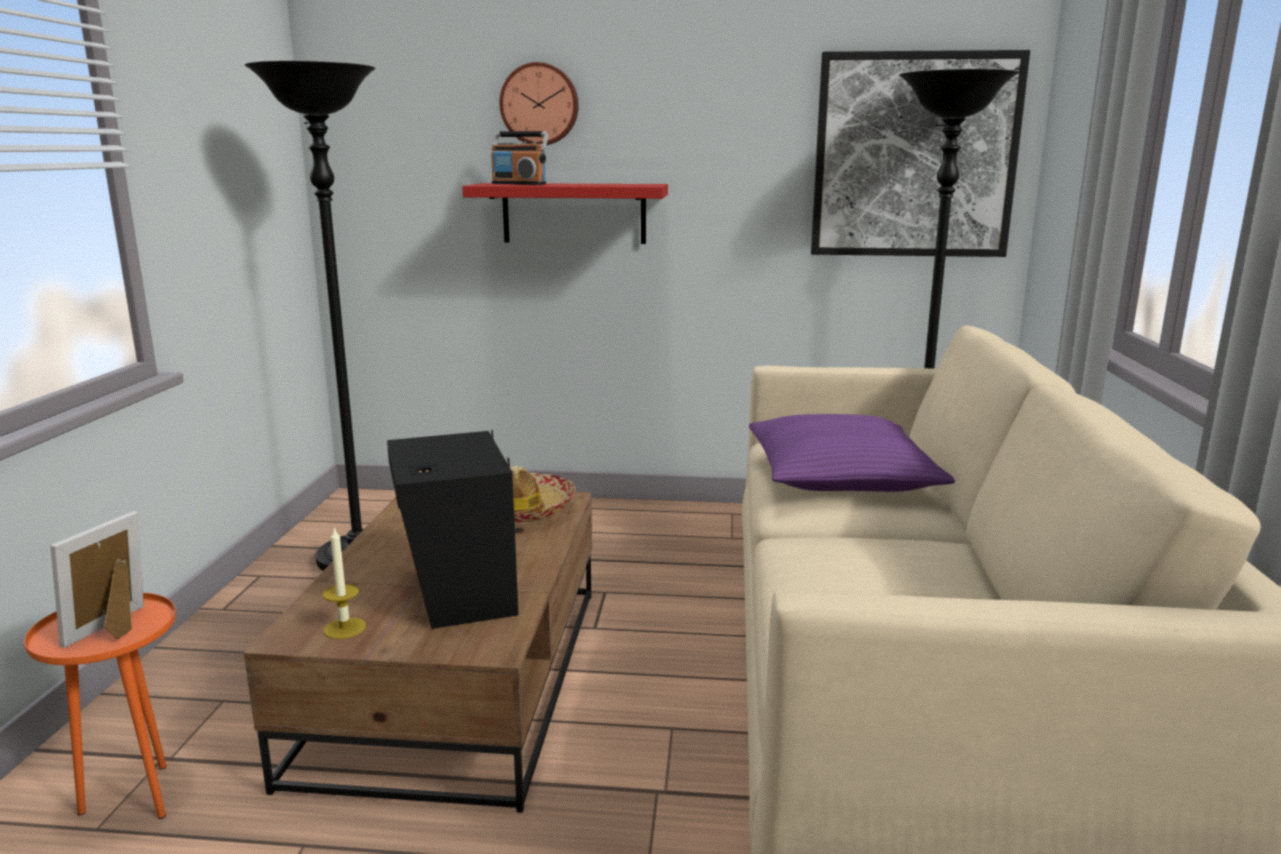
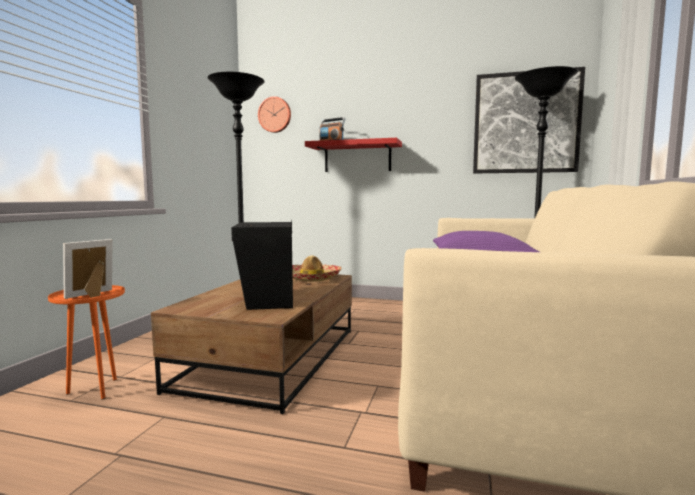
camera: 10 degrees right, 10 degrees down
(344, 628) = (204, 307): candle -> none
(540, 104) = (343, 108): wall clock -> wall clock (275, 115)

